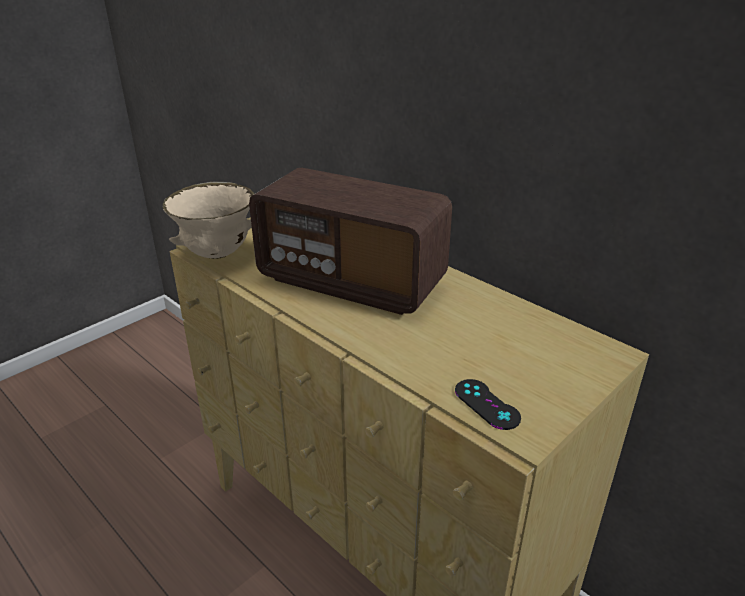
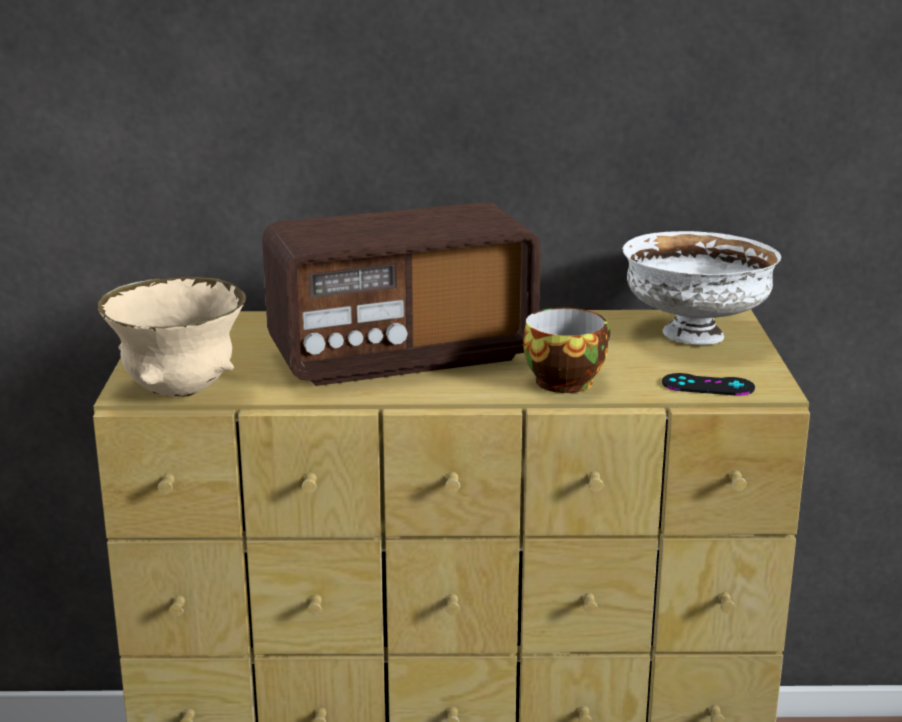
camera: 45 degrees left, 10 degrees down
(404, 347) = (566, 380): none -> cup
(559, 354) = (693, 334): none -> white bowl

